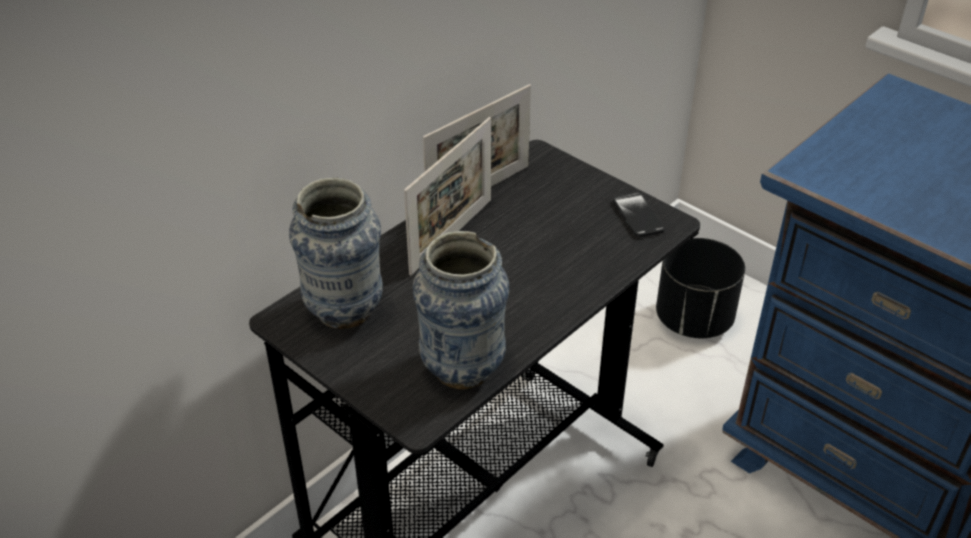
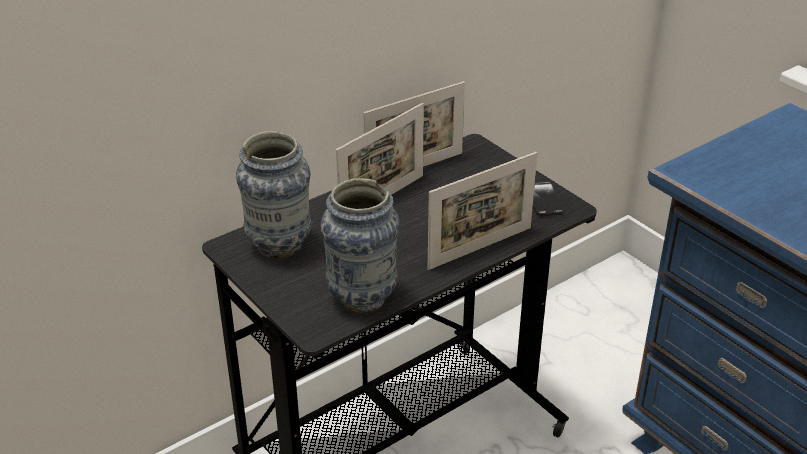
camera: 10 degrees right, 5 degrees down
(582, 286) = (480, 248): none -> picture frame
(694, 320) = (625, 321): black planter -> none

